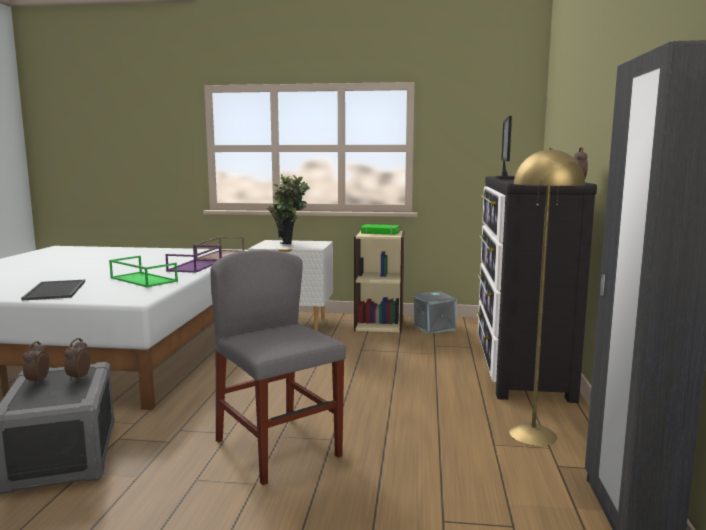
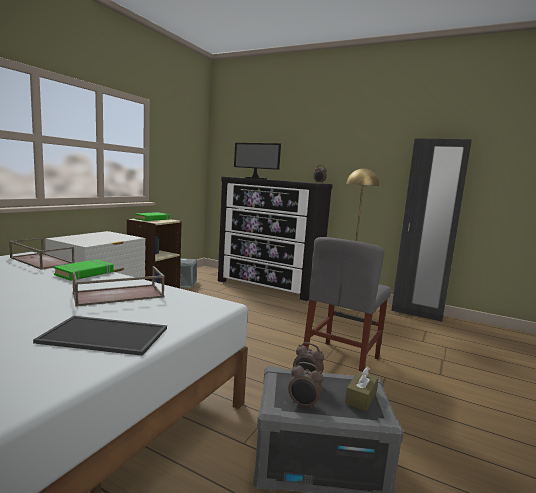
camera: 70 degrees left, 0 degrees up
(47, 399) = (361, 397): none -> brown tissue box
(142, 279) = (118, 295): green tray -> brown tray
(195, 266) = (85, 273): purple tray -> green book
(278, 448) = (341, 362): grey chair -> grey chair turned 45 degrees counterclockwise
(288, 246) = (104, 239): potted plant -> none

